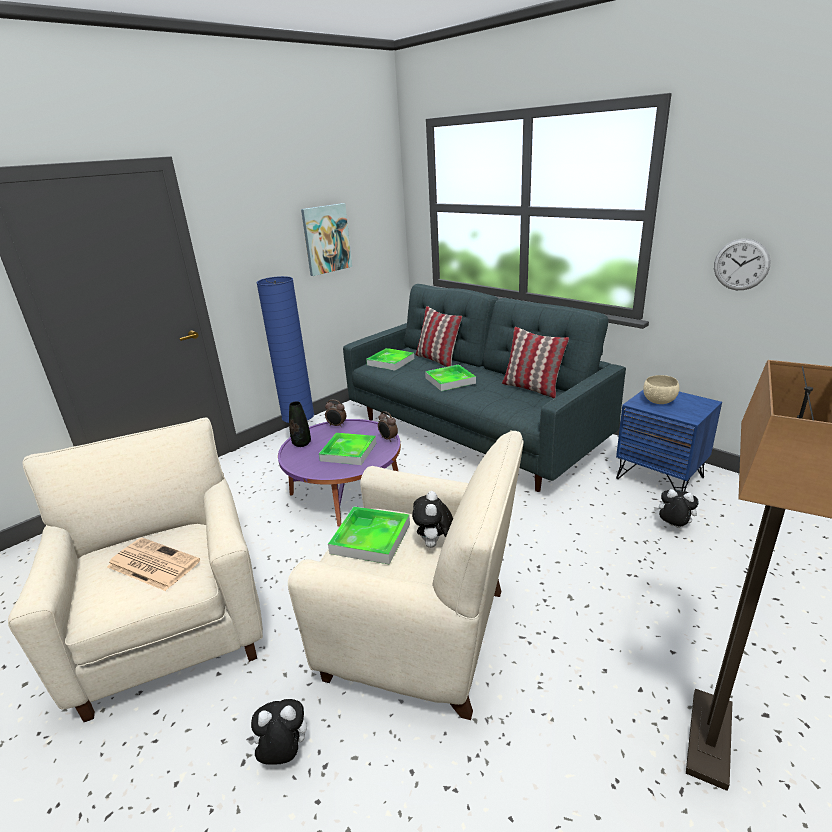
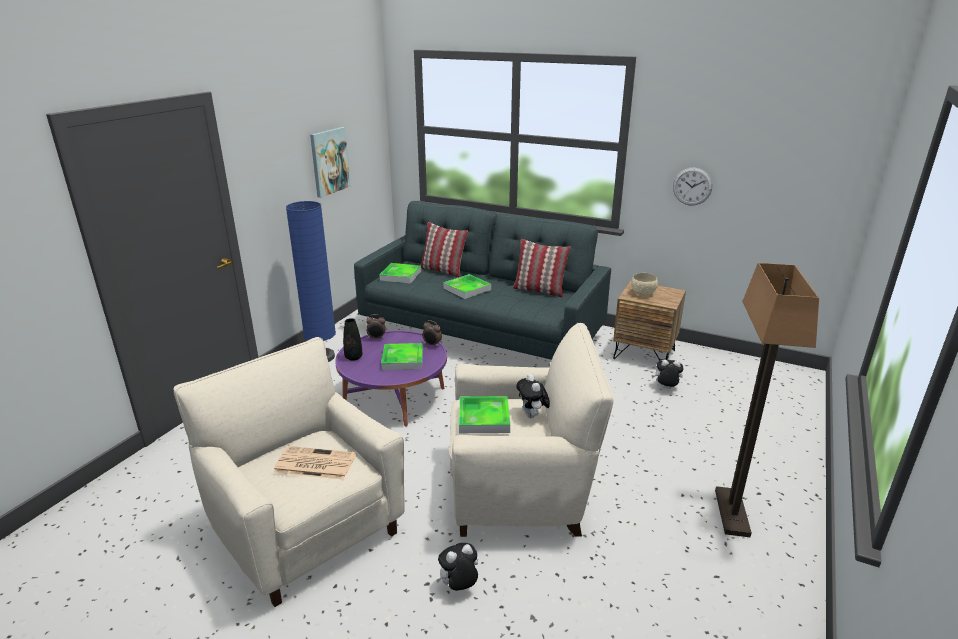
camera: 20 degrees left, 0 degrees up
(660, 478) = (644, 354): blue nightstand -> brown nightstand

